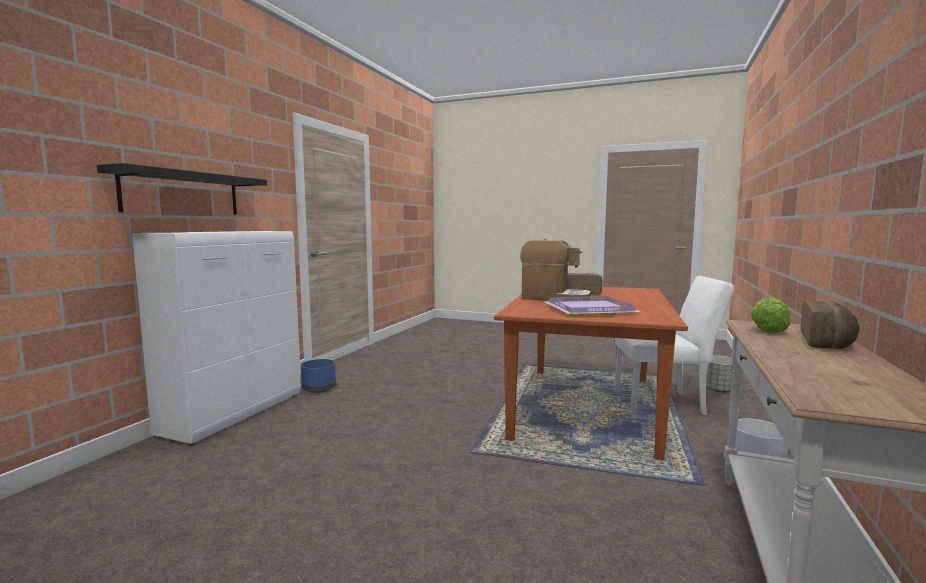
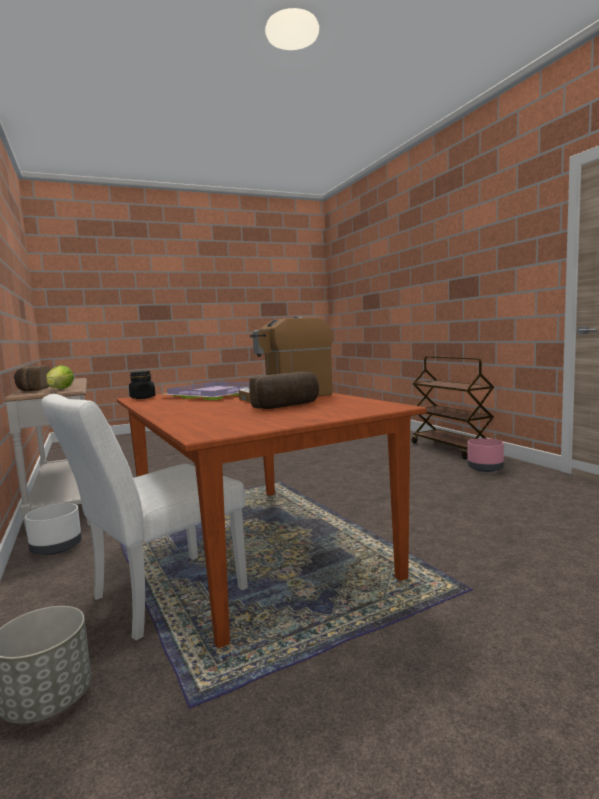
camera: 135 degrees right, 0 degrees up
(182, 193) = (458, 283): black shelf -> none
(235, 413) = (451, 448): white cabinet -> brown cart
(318, 389) = (485, 468): blue planter -> pink planter
(659, 319) = (142, 398): none -> black jar

